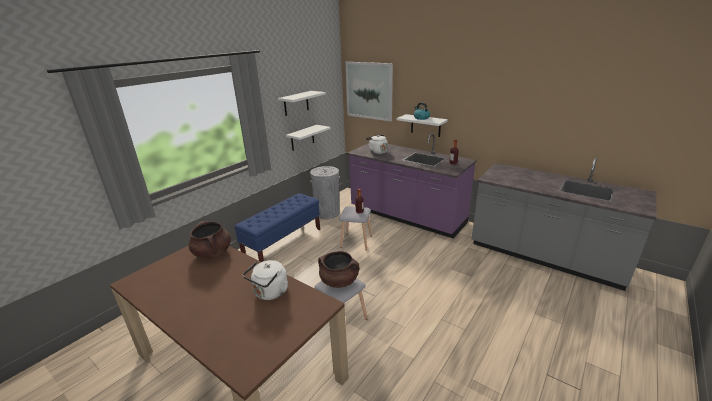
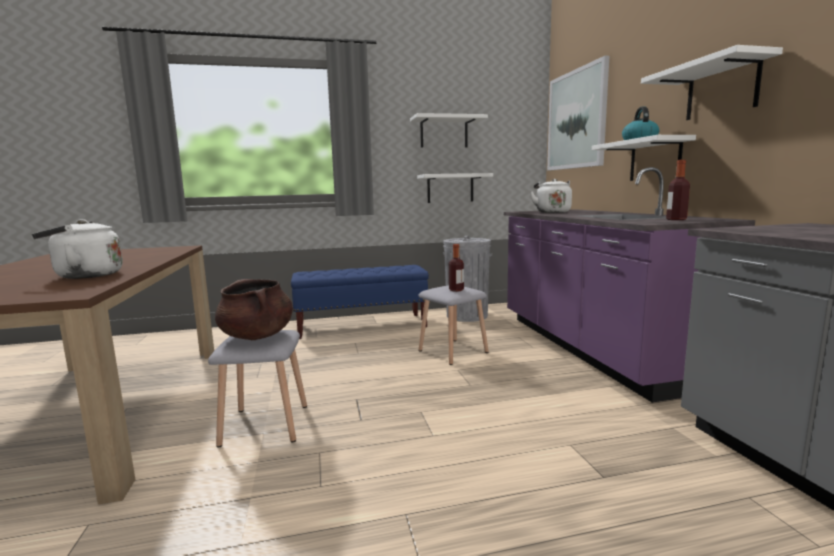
camera: 40 degrees right, 15 degrees down
(213, 253) = (162, 251): brown cooking pot -> none
(460, 103) = (722, 89): none -> white shelf

